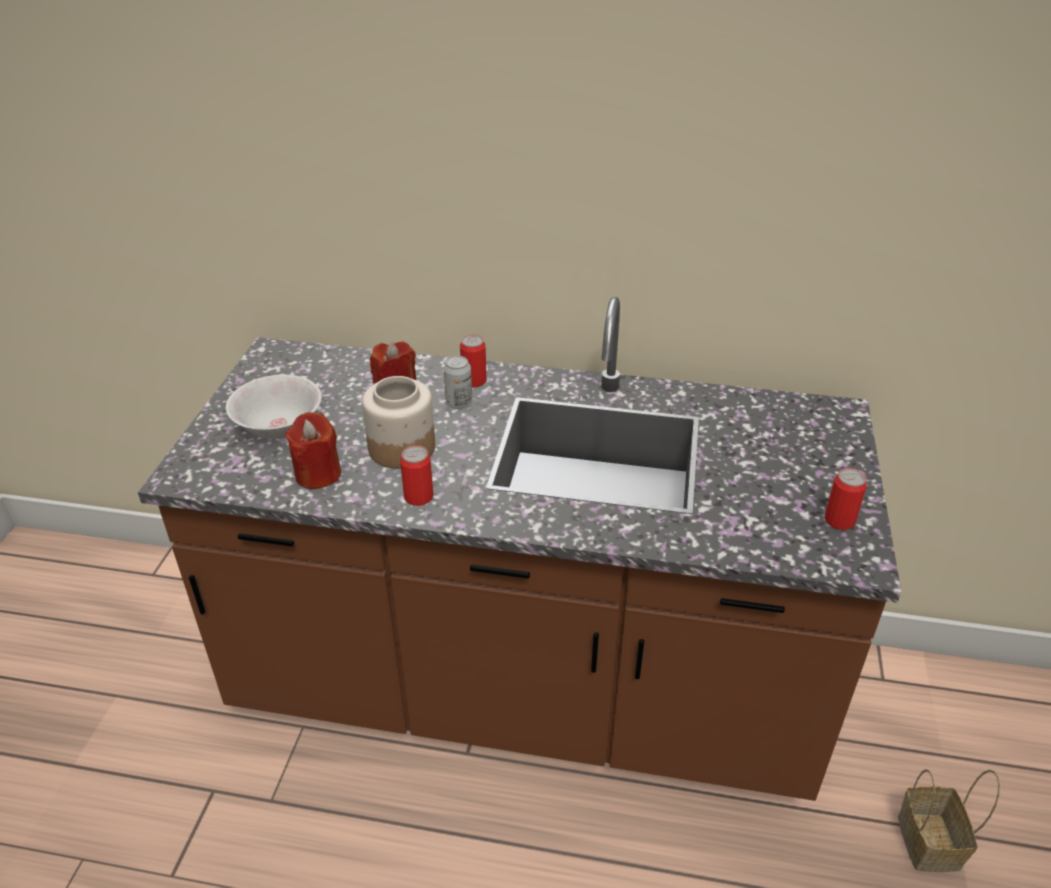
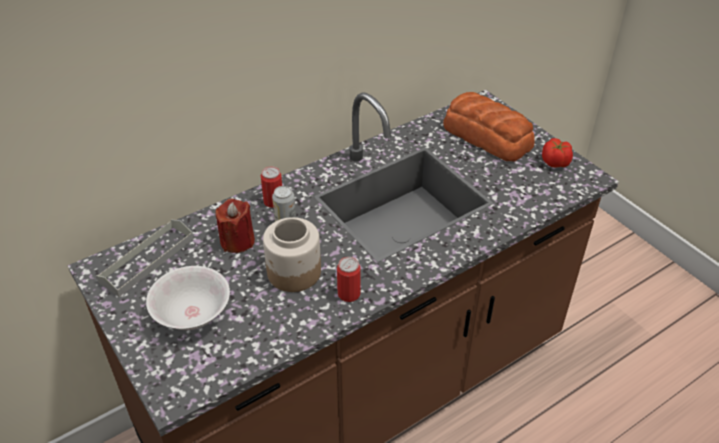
camera: 45 degrees left, 5 degrees up
(311, 366) = (147, 260): none -> grey tray
(318, 474) = (267, 325): red candle -> none
(791, 445) = (486, 135): none -> bread
(839, 520) = (555, 162): can -> tomato
(930, 844) = (607, 314): basket -> none

